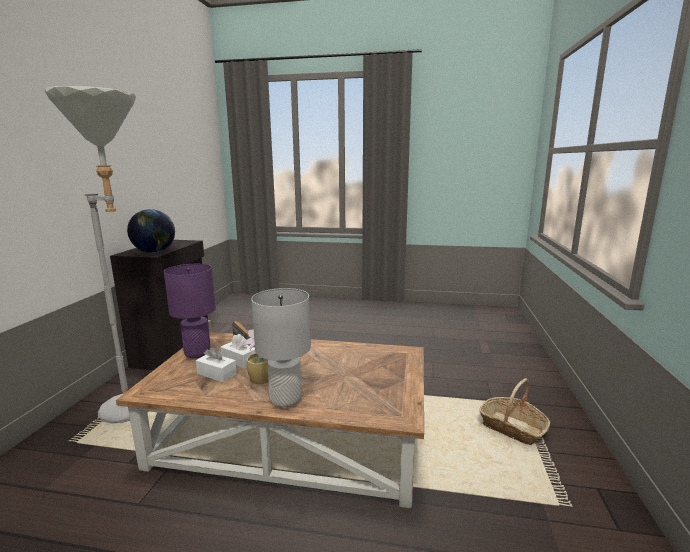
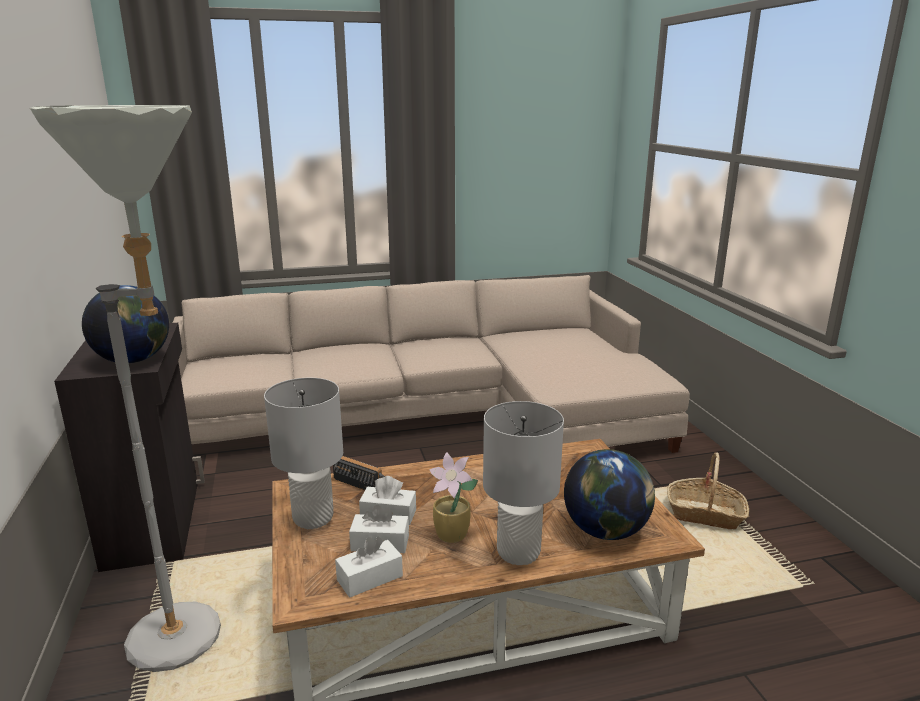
camera: 25 degrees left, 5 degrees up
(189, 390) = (369, 578): none -> white tissue box
(198, 354) = (314, 521): purple table lamp -> grey table lamp
(361, 402) = (606, 531): none -> globe
(372, 325) = (438, 412): none -> beige sofa

